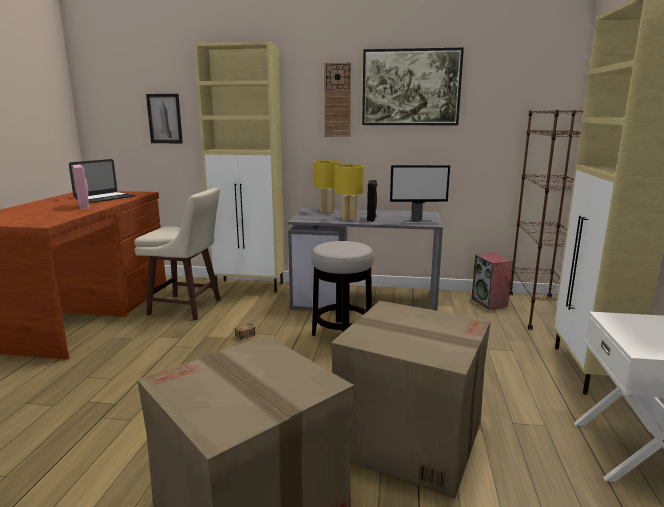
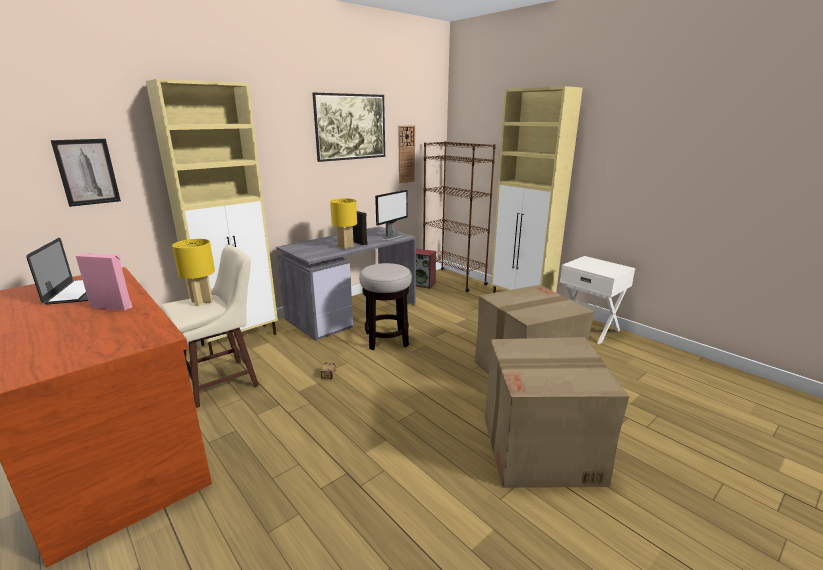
camera: 50 degrees left, 5 degrees up
(327, 211) = (308, 245): yellow table lamp -> yellow table lamp (202, 302)
(337, 100) = (294, 140): wall clock -> wall clock (406, 154)

